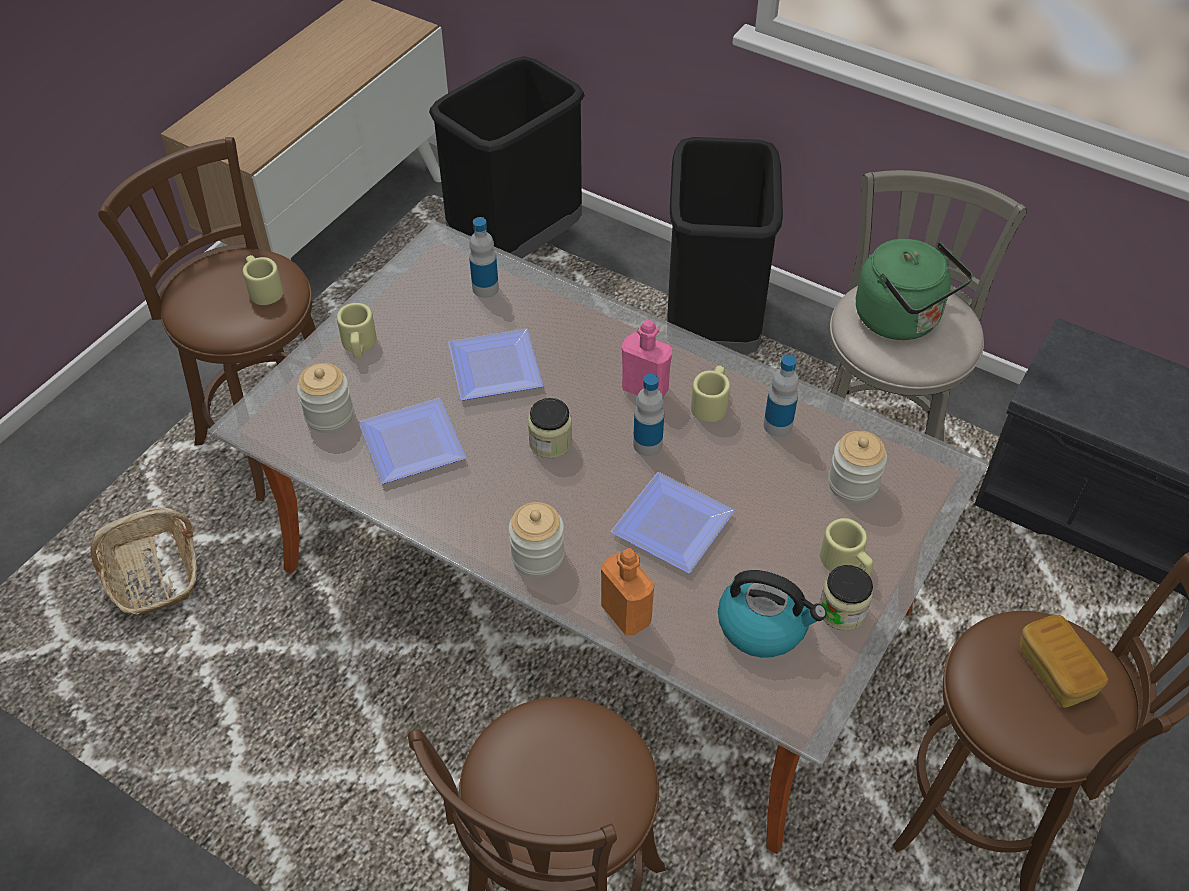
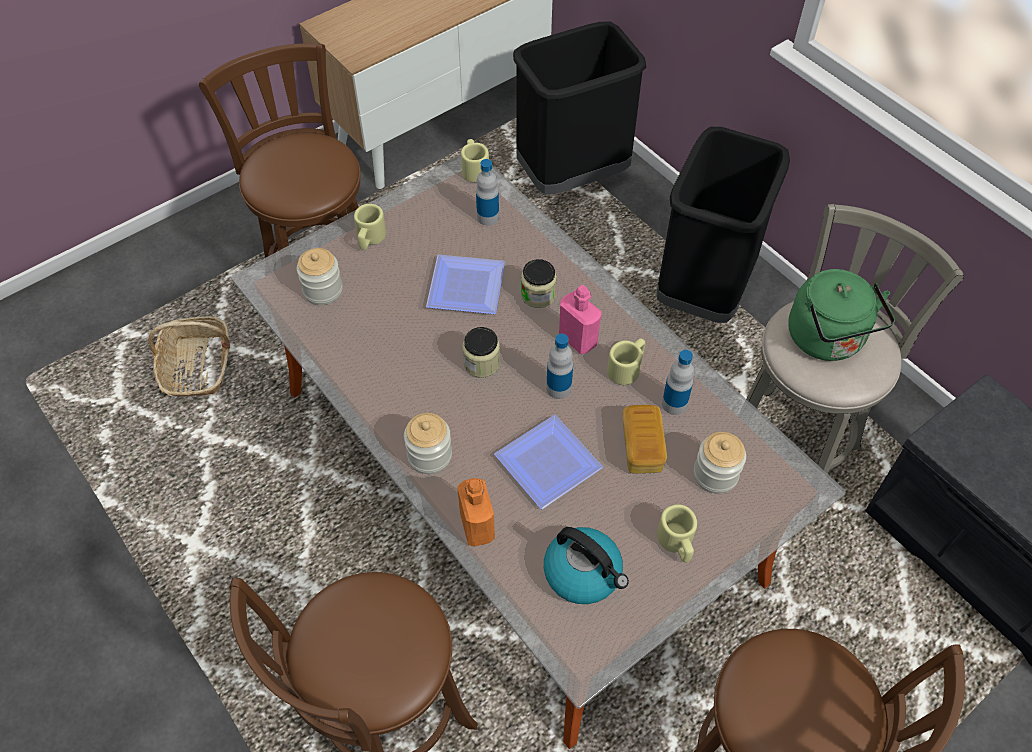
camera: 20 degrees right, 5 degrees up
(263, 289) = (320, 172): beige mug -> beige mug (474, 168)
(408, 442) = (372, 330): plate -> none
(842, 611) = (655, 582): jar -> jar (538, 295)
(1056, 671) = (818, 698): bread -> bread (642, 448)

